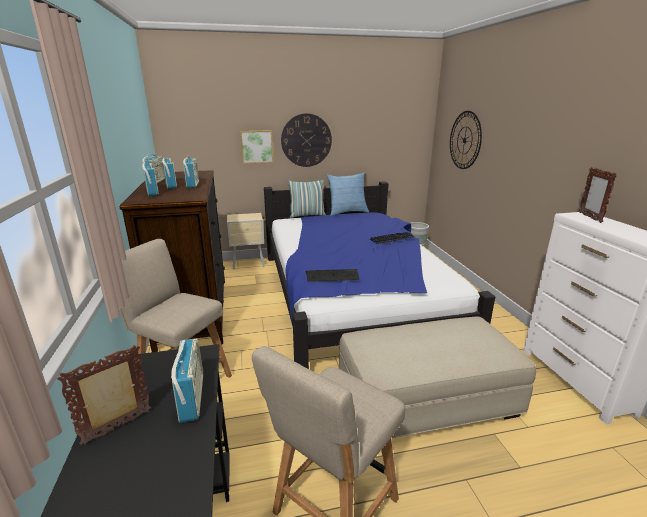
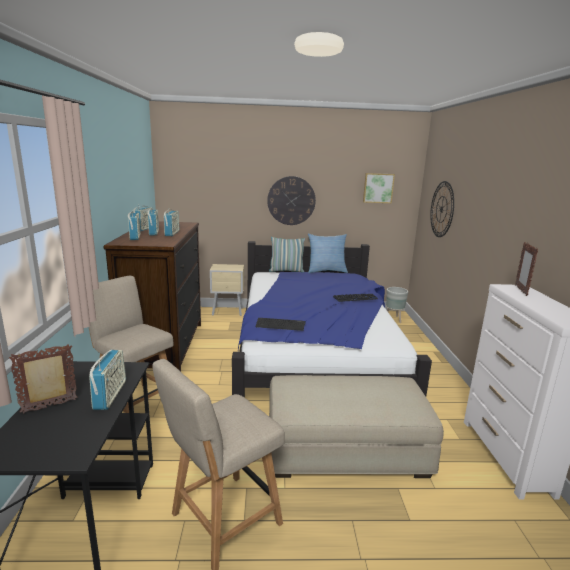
camera: 10 degrees right, 5 degrees down
(257, 146) = (244, 204): picture -> picture (378, 188)

